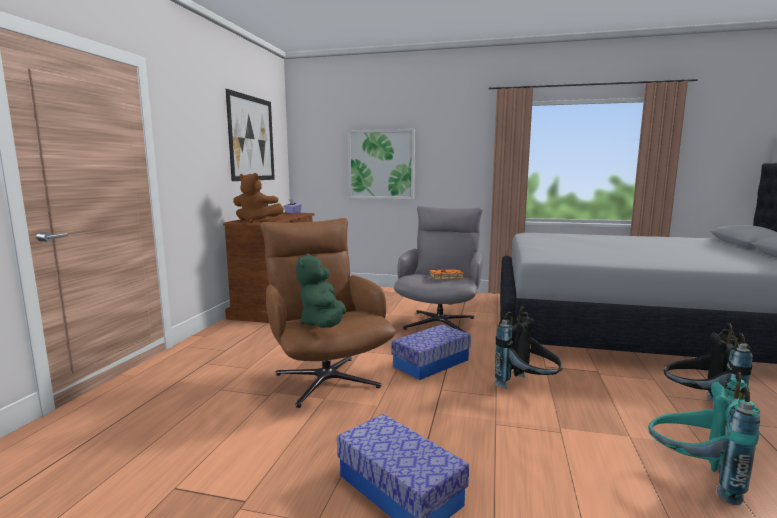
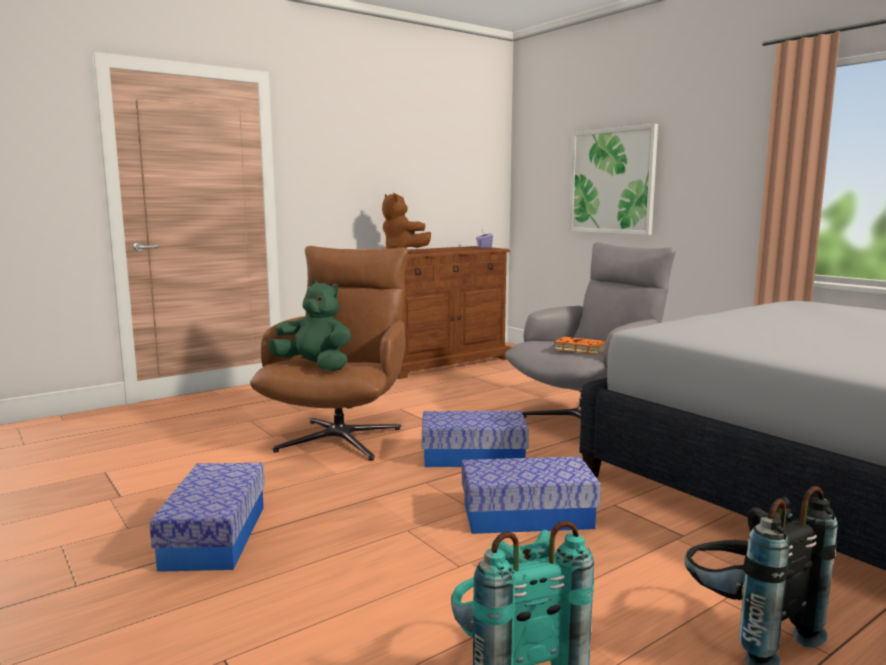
camera: 40 degrees right, 0 degrees up
(252, 138) = (435, 151): picture -> none
(323, 325) = (315, 367): green plush toy -> green plush toy turned 75 degrees clockwise
(527, 388) = (527, 516): black backpack -> storage box

